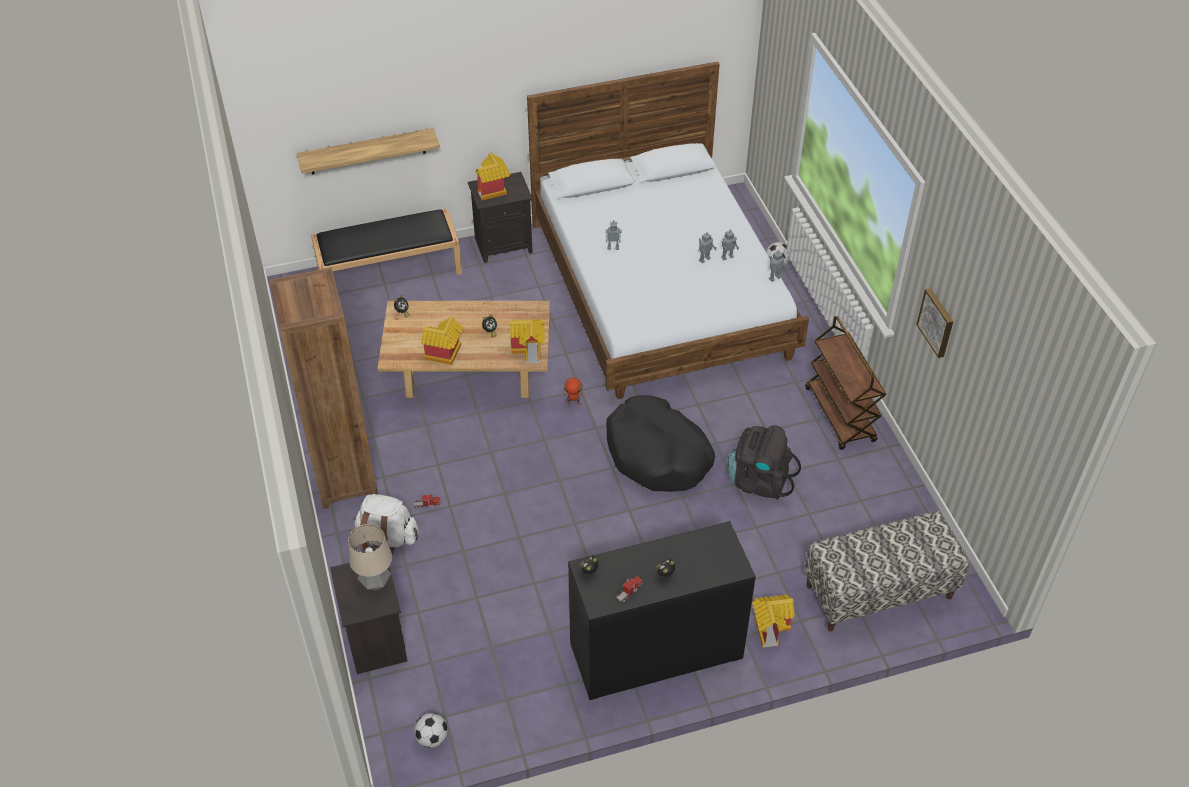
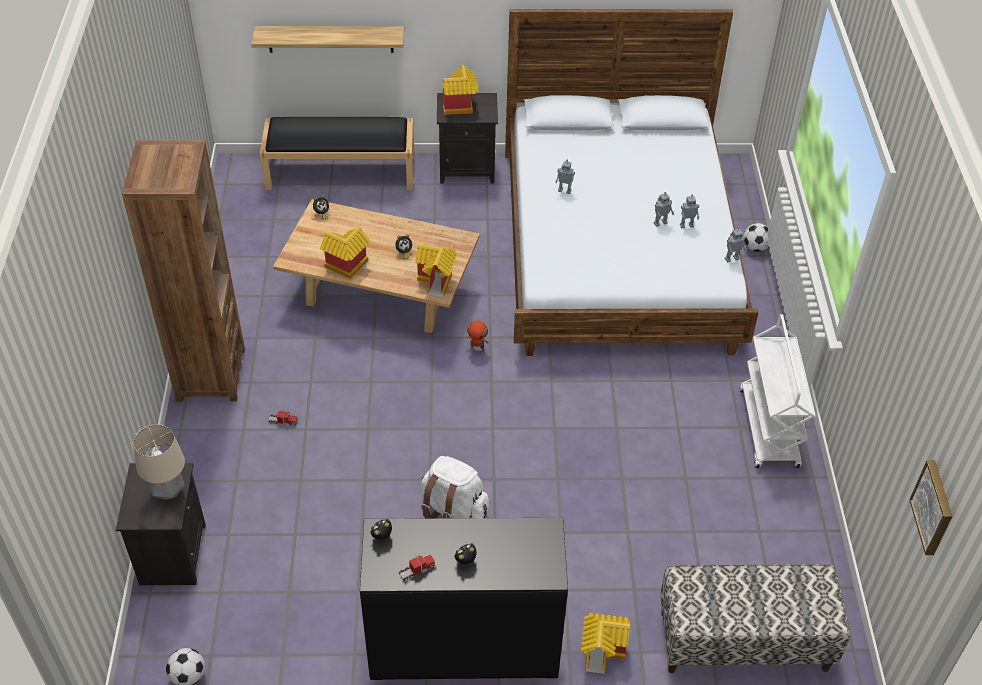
camera: 15 degrees right, 0 degrees up
(387, 539) = (228, 448): white backpack -> white backpack (453, 508)
(658, 455) = (547, 426): black dog bed -> none
(759, 481) = (649, 481): black backpack -> none
(840, 415) = (769, 429): brown cart -> white cart
(937, 322) = (879, 343): picture -> picture (934, 507)

